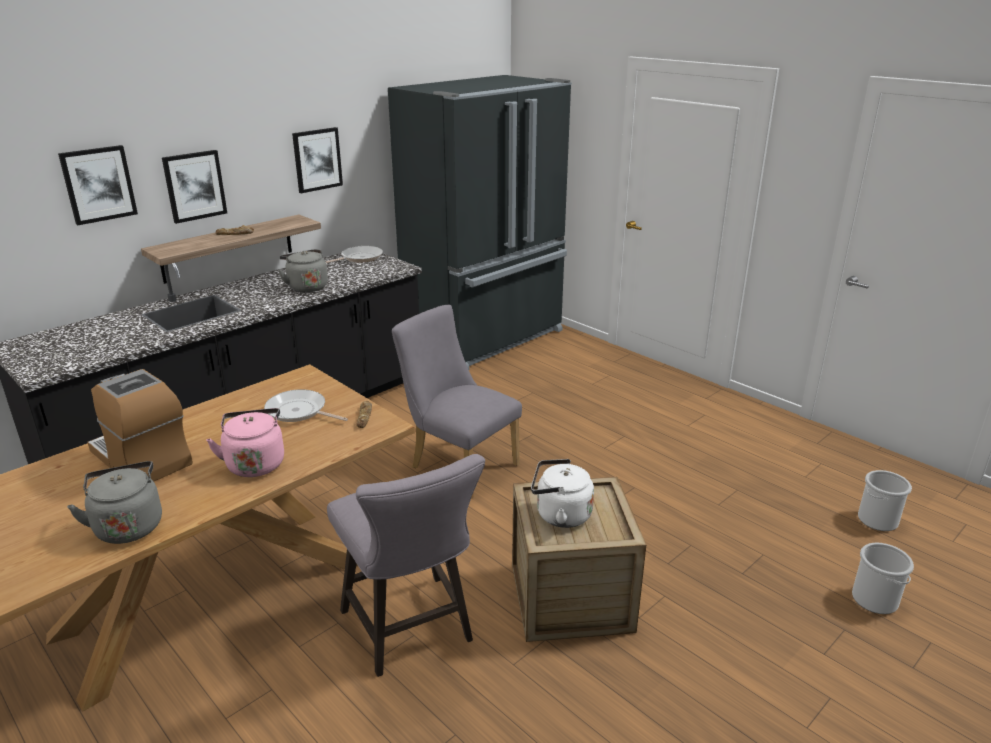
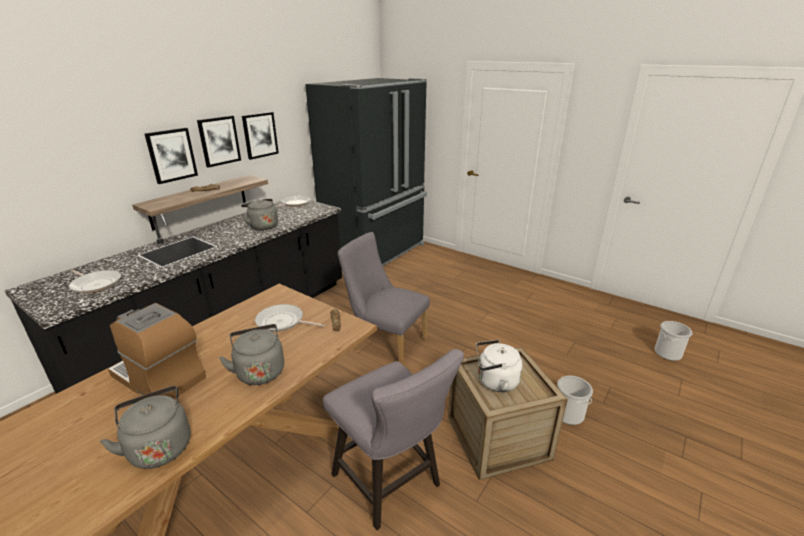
camera: 10 degrees left, 0 degrees up
(87, 346) = (95, 284): none -> frying pan
(98, 184) = (93, 155): picture -> picture (219, 141)
(255, 463) = (260, 371): pink kettle -> grey kettle
(874, 599) = (692, 410): bucket -> bucket (568, 414)

